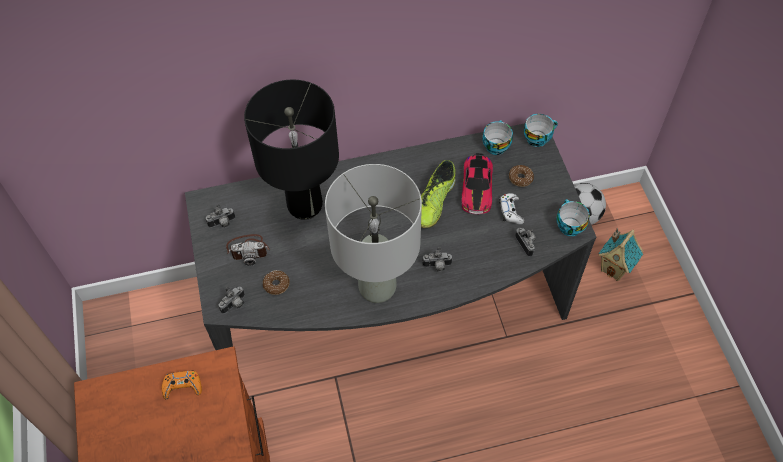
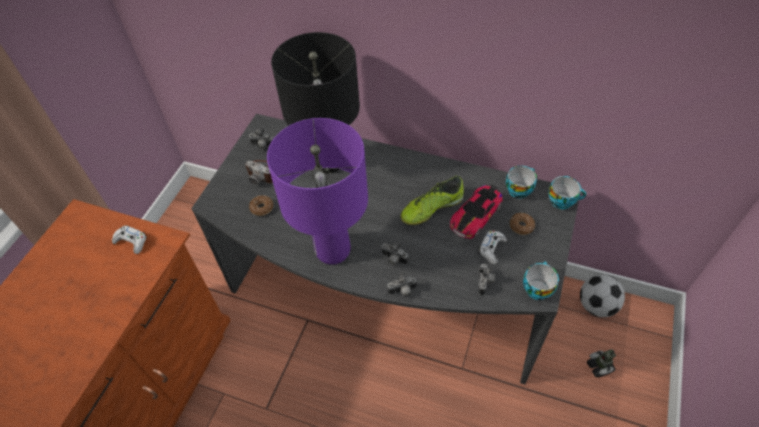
camera: 35 degrees right, 5 degrees down
(182, 386) = (131, 241): orange game controller -> white game controller
(235, 305) = (222, 207): camera -> camera (402, 292)
(377, 287) = (333, 250): grey table lamp -> purple table lamp
(615, 269) = (599, 367): toy house -> toy robot

